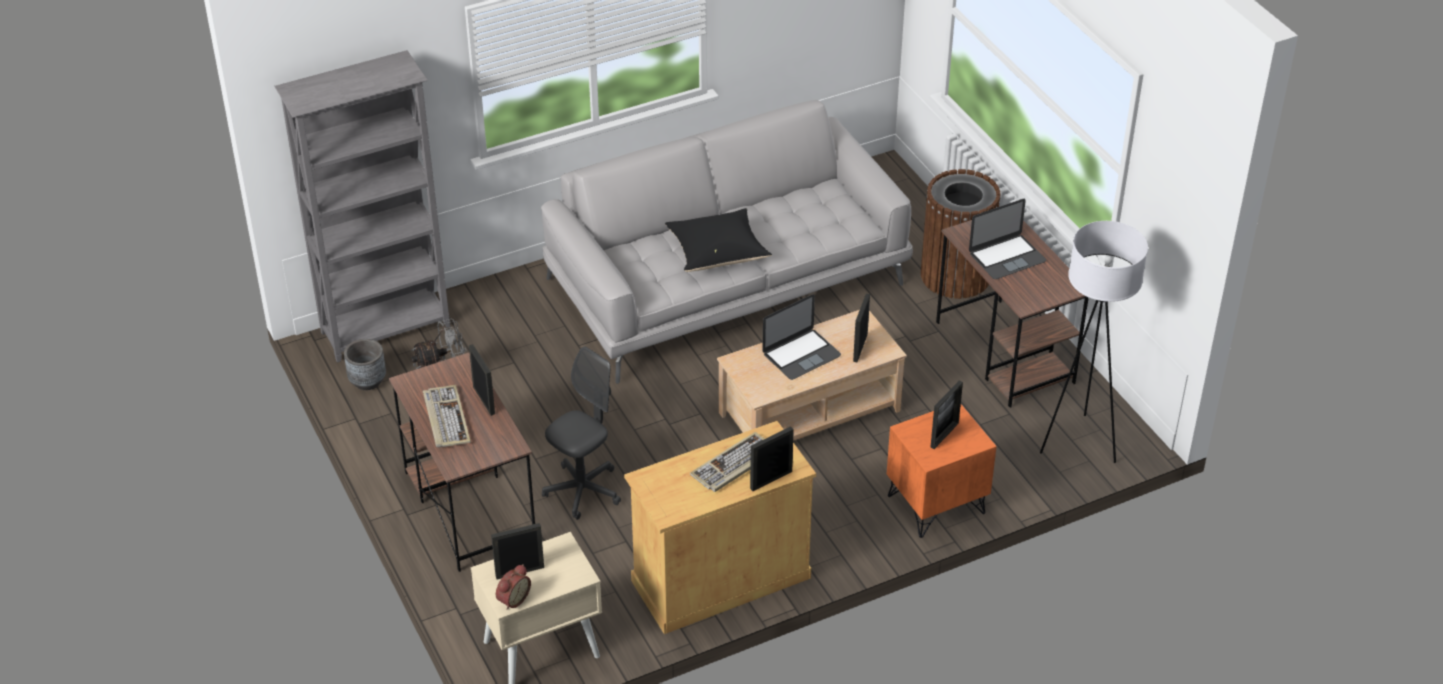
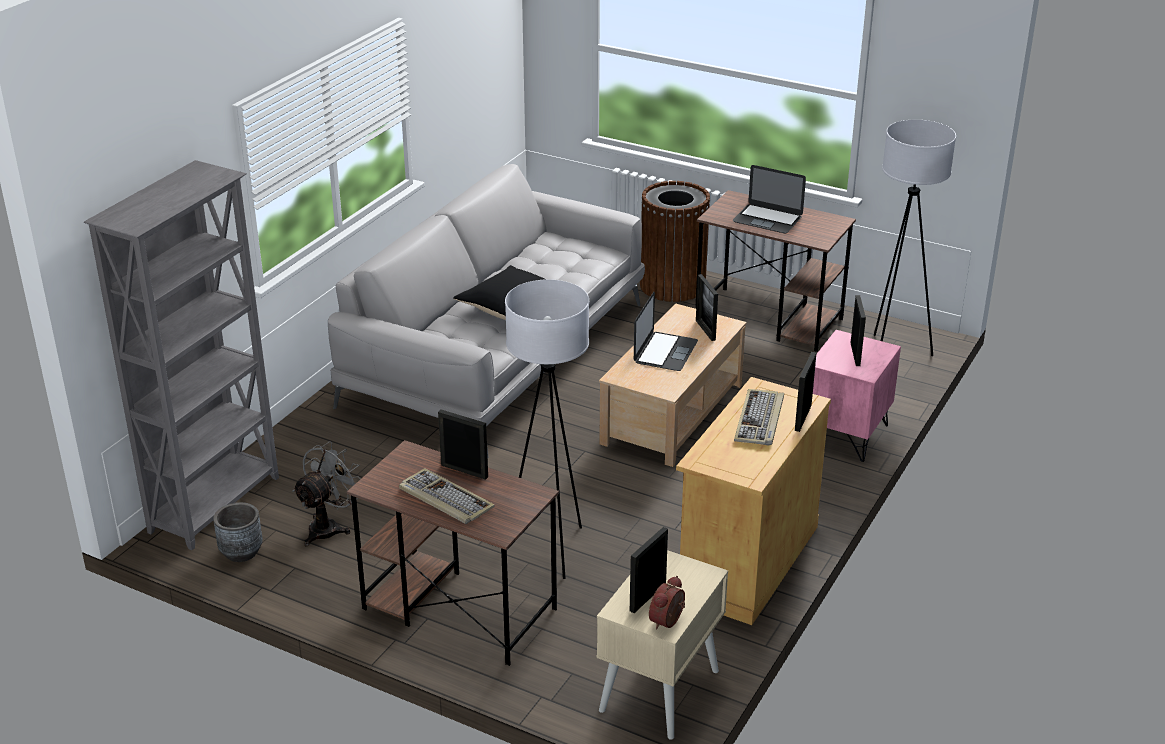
camera: 35 degrees left, 10 degrees down
(512, 599) = (668, 622): alarm clock -> alarm clock turned 150 degrees counterclockwise
(583, 490) = (550, 549): grey office chair -> white floor lamp
(936, 505) = (846, 435): orange nightstand -> pink nightstand
(1007, 257) = (767, 219): laptop -> laptop turned 90 degrees clockwise

